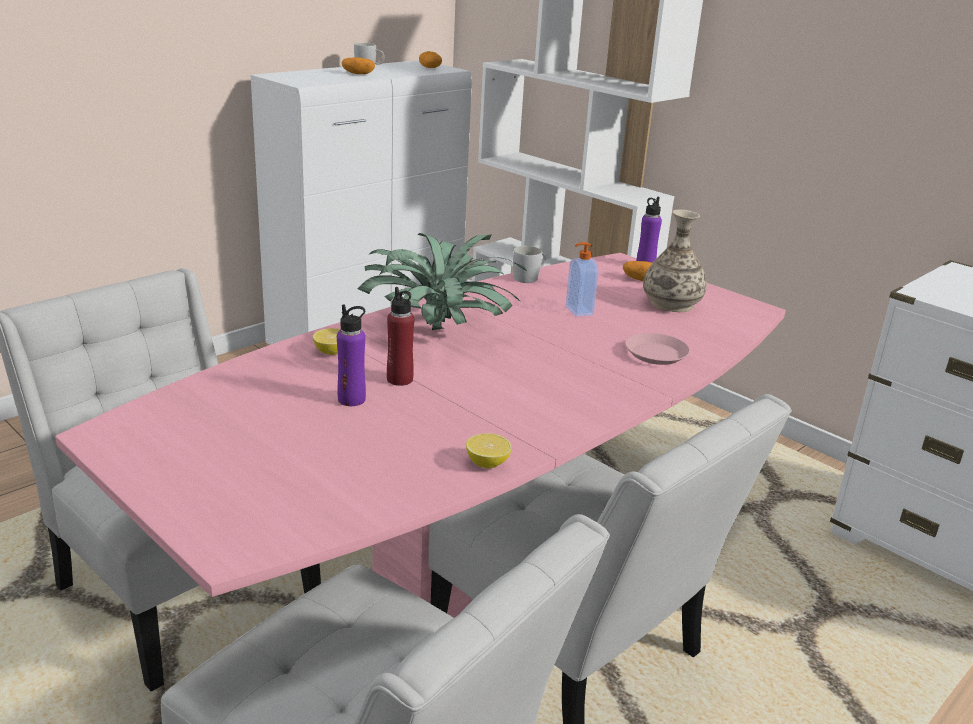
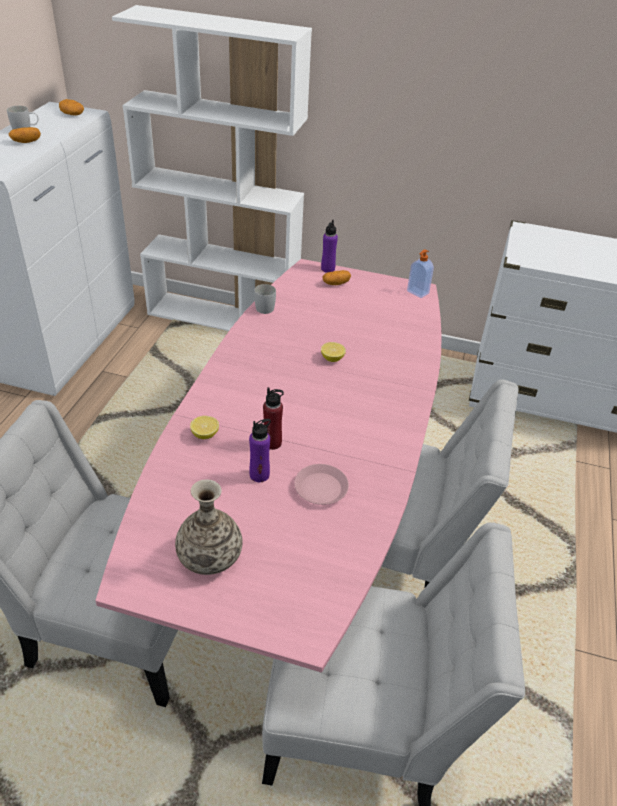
camera: 30 degrees left, 15 degrees up
(441, 333) = (258, 386): potted plant -> none
(487, 463) = (384, 493): lemon -> lemon (332, 358)
(578, 311) = (323, 330): soap dispenser -> soap dispenser (417, 292)
(656, 354) = (398, 355): pink plate -> pink plate (321, 488)
(671, 304) = (371, 303): vase -> vase (210, 556)

